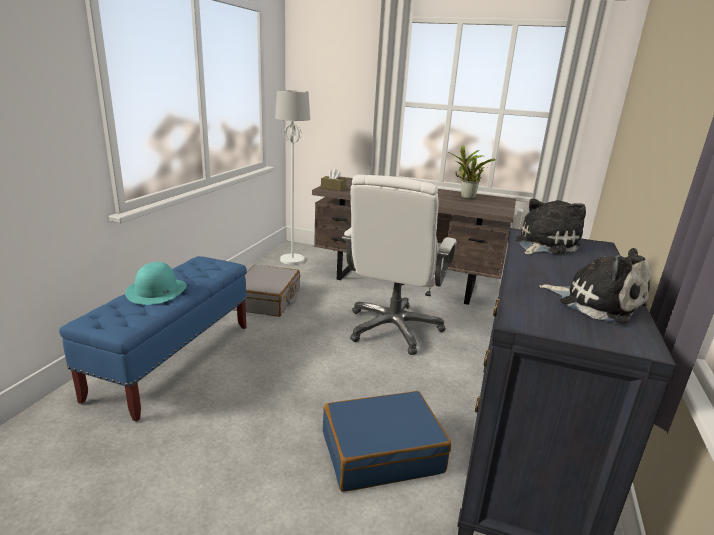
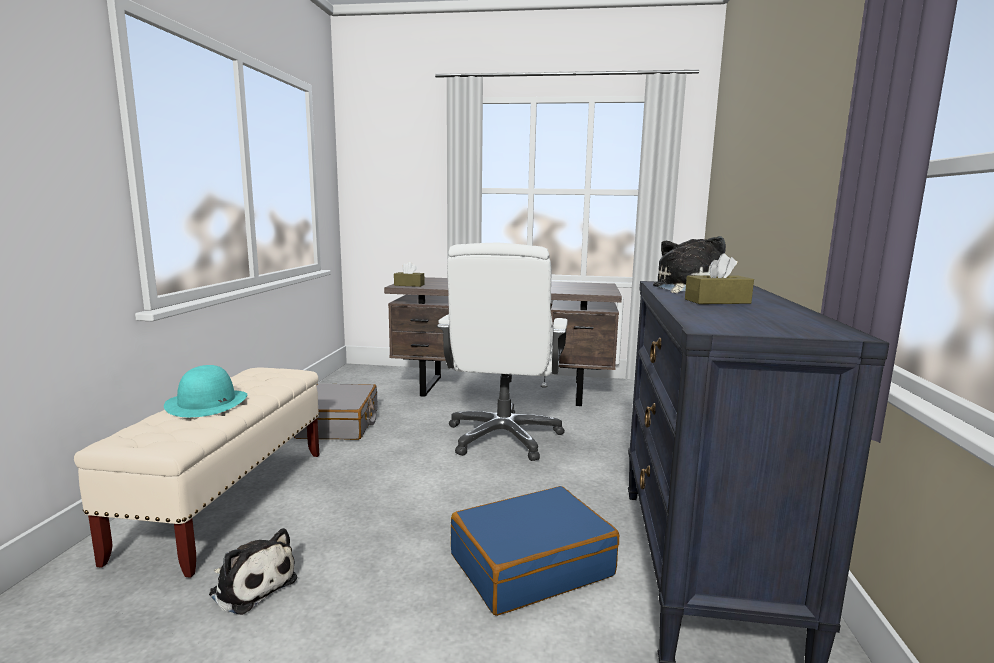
camera: 10 degrees left, 10 degrees down
(174, 360) = (229, 501): blue bench -> beige bench
(292, 260) = (359, 381): white floor lamp -> none
(466, 198) = (563, 285): potted plant -> none
(558, 273) = (717, 301): none -> brown tissue box
(596, 302) = (773, 314): plush toy -> plush toy (251, 585)

